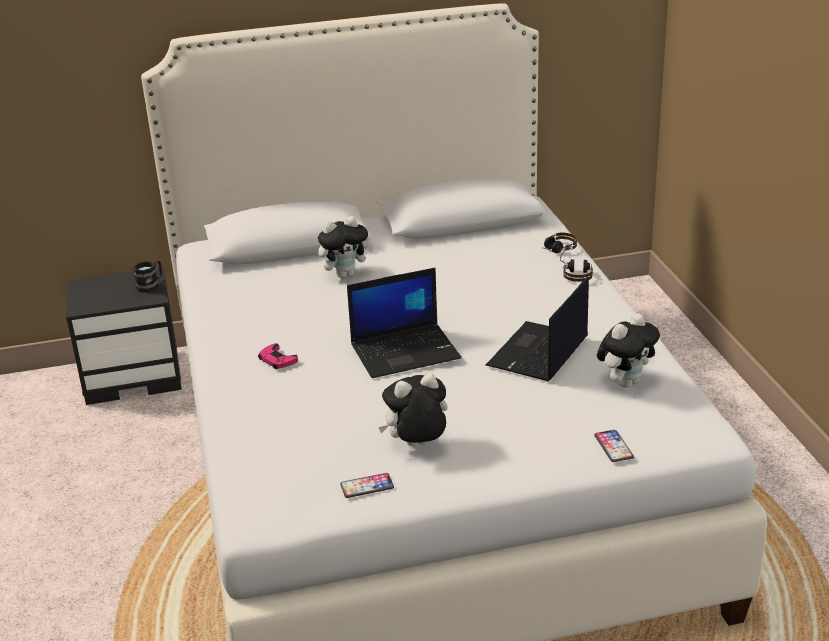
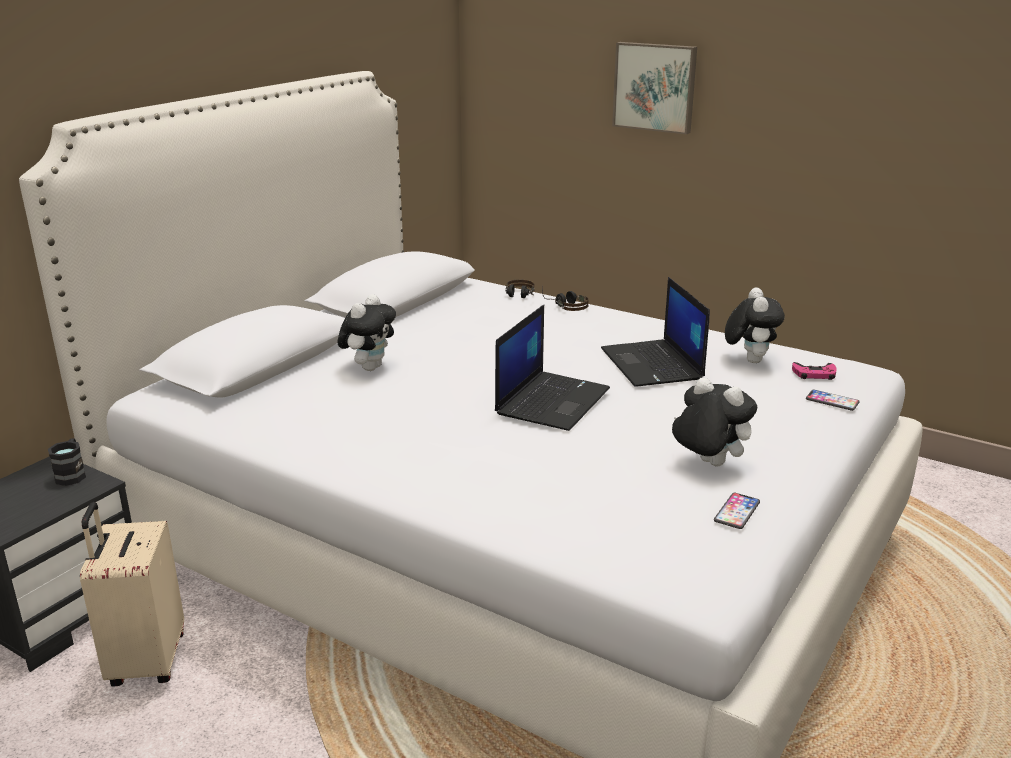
camera: 45 degrees left, 5 degrees down
(137, 428) = (145, 661): none -> beige suitcase
(277, 360) = (444, 454): pink game controller -> pink game controller (814, 374)
(417, 446) = (707, 464): plush toy -> plush toy turned 105 degrees clockwise
(777, 66) = (655, 87): none -> picture

